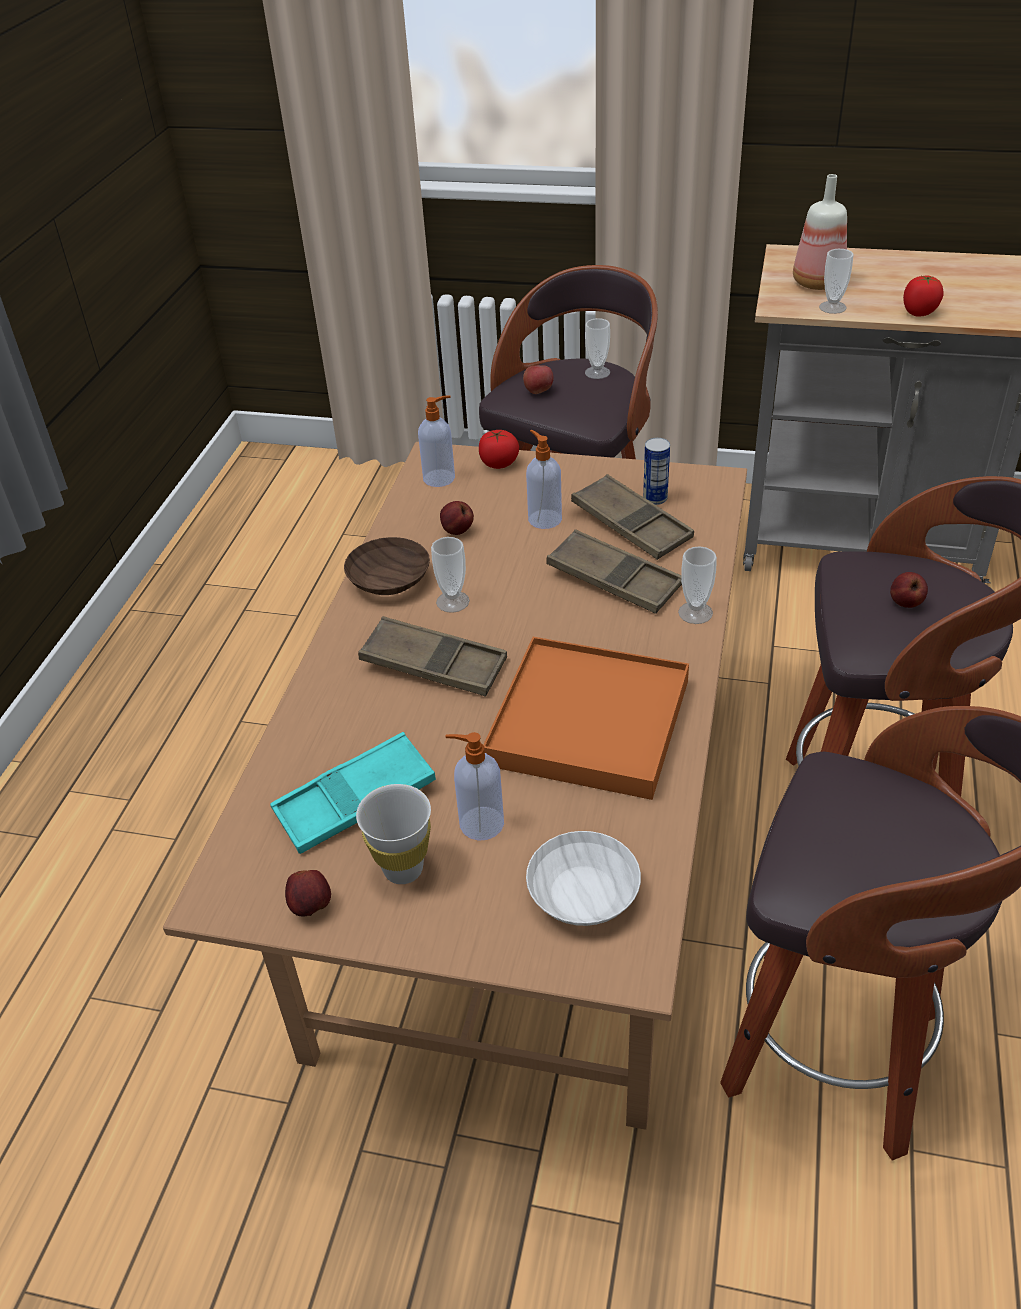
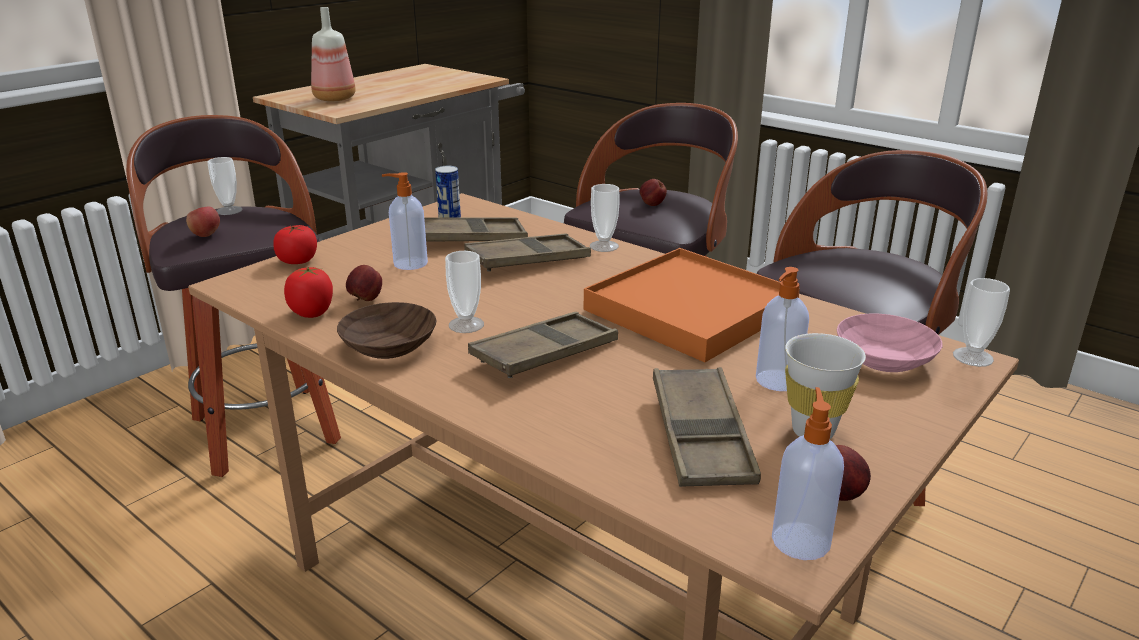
camera: 65 degrees left, 15 degrees down
(355, 801) = (701, 436): turquoise tray -> brown tray
(440, 478) = (271, 288): soap dispenser -> soap dispenser (800, 539)
(582, 891) = (881, 358): white bowl -> pink bowl
(832, 307) = (372, 103): cup -> cup (973, 357)
(919, 313) = (423, 92): tomato -> tomato (312, 313)

